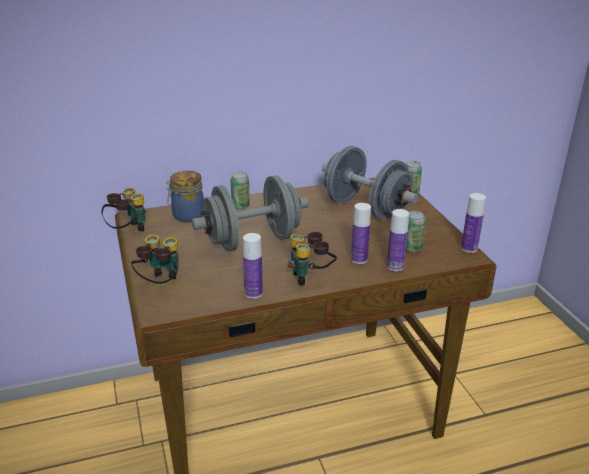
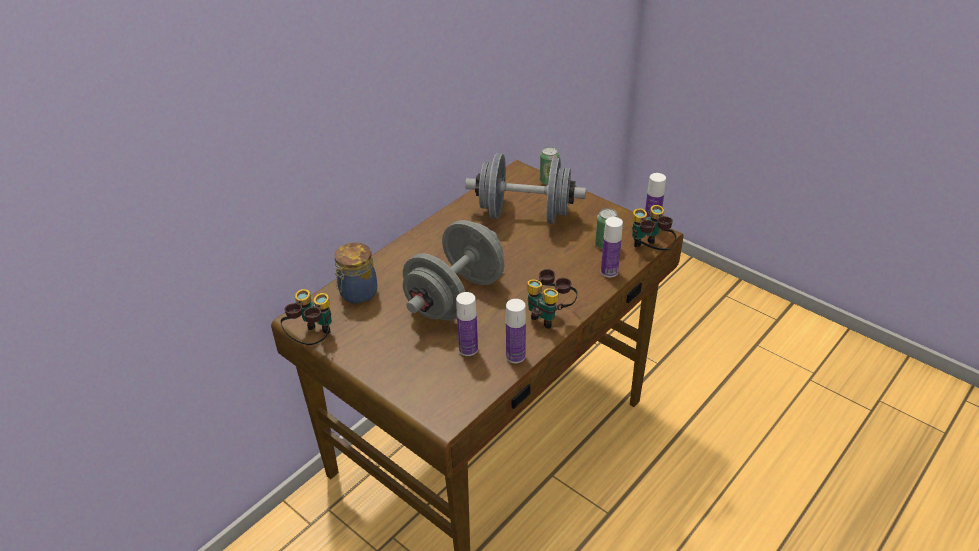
camera: 30 degrees left, 10 degrees up
(160, 284) = (416, 387): binoculars -> binoculars (649, 251)
(240, 206) = (400, 258): can -> none
(359, 259) = (572, 277): bottle -> bottle (468, 349)

